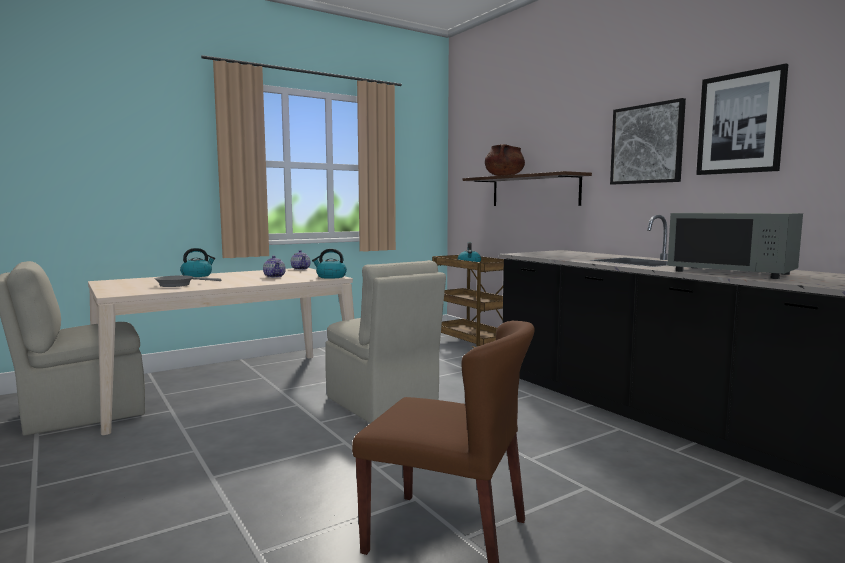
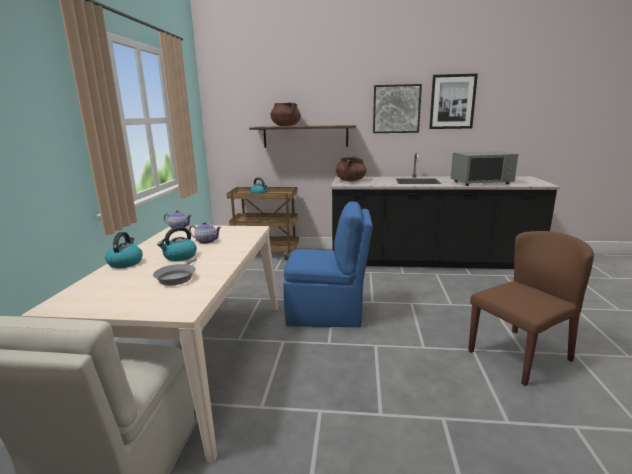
camera: 50 degrees left, 10 degrees up
(330, 277) = (250, 229): kettle -> kettle (180, 257)
(382, 404) = (327, 313): beige chair -> blue chair
(552, 253) = (350, 180): none -> brown cooking pot

